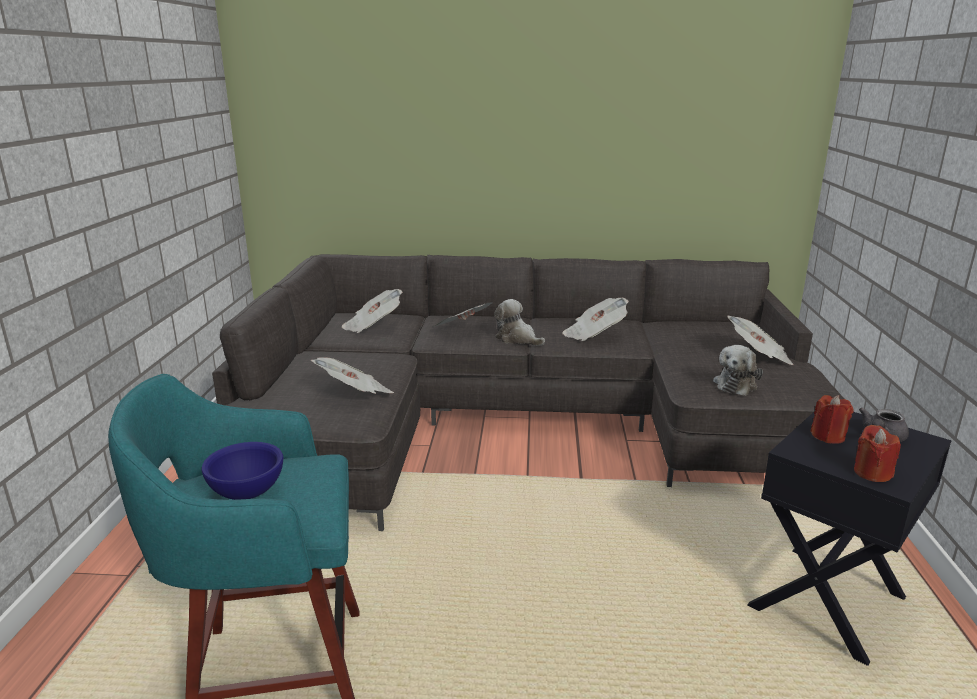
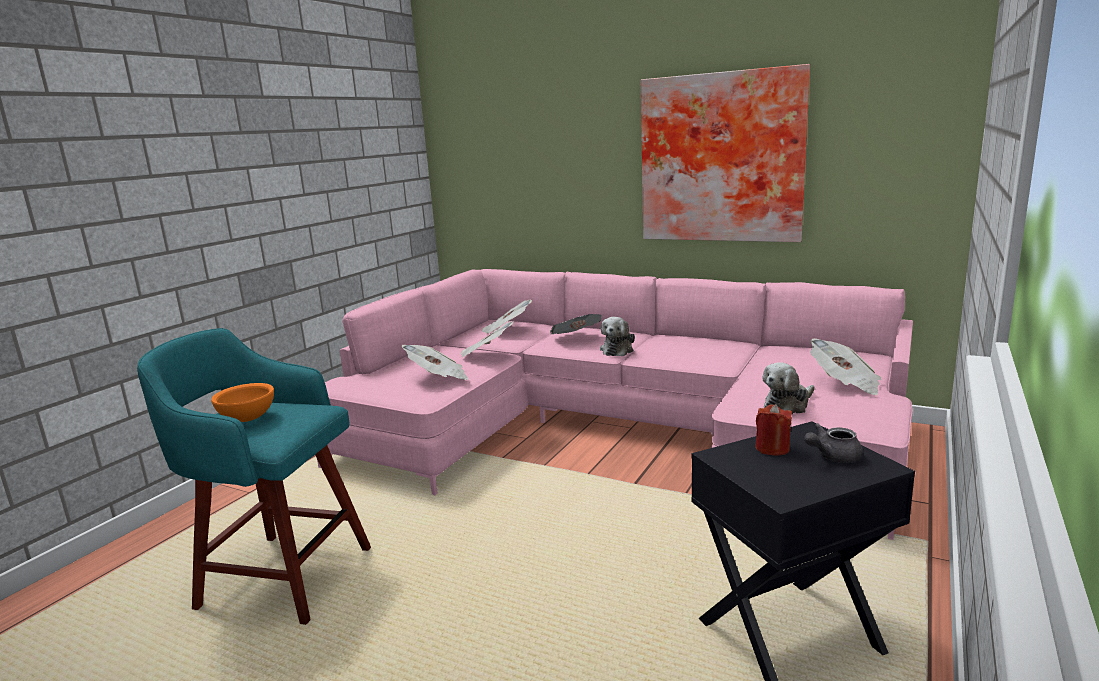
camera: 25 degrees right, 5 degrees down
(247, 492) = (248, 418): blue bowl -> orange bowl
(513, 423) = (612, 430): grey sofa -> pink sofa
(517, 339) = (617, 350): plush toy -> plush toy turned 135 degrees counterclockwise
(594, 335) = (692, 351): newspaper -> newspaper (486, 354)
(598, 134) = (721, 158): none -> picture
(872, 473) = (774, 484): red candle -> none

